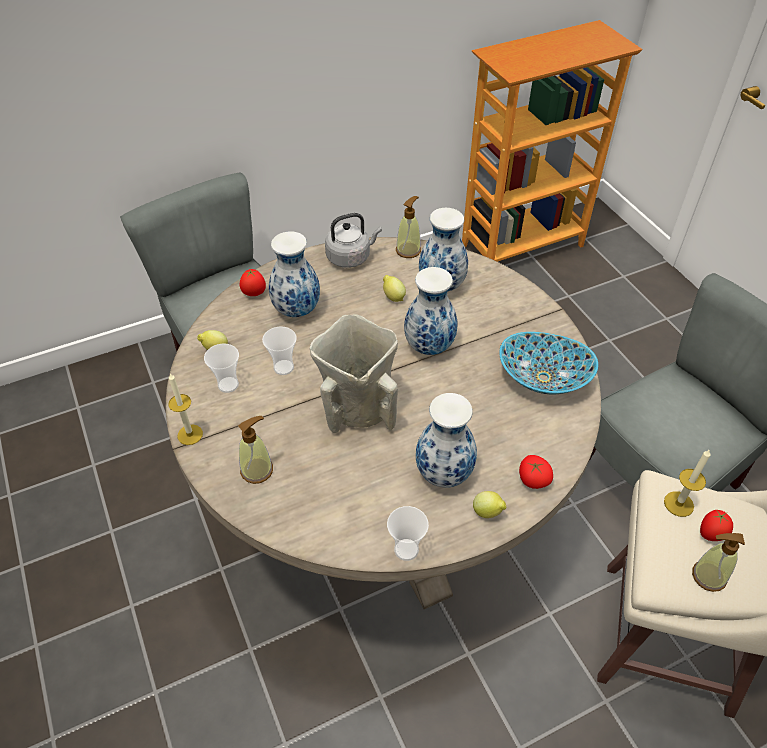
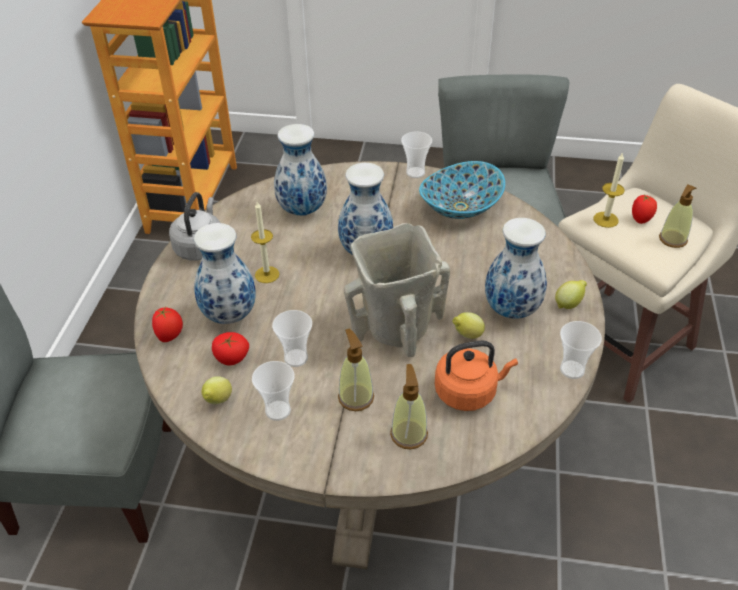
camera: 55 degrees left, 5 degrees down
(190, 434) = (317, 470): candle -> candle (267, 274)
(326, 487) = (468, 392): none -> orange kettle
(393, 297) = (283, 244): lemon -> lemon (467, 335)
(408, 250) = (235, 208): soap dispenser -> soap dispenser (356, 397)
(532, 480) = (555, 264): tomato -> tomato (231, 358)
(559, 326) = (415, 172): none -> cup

